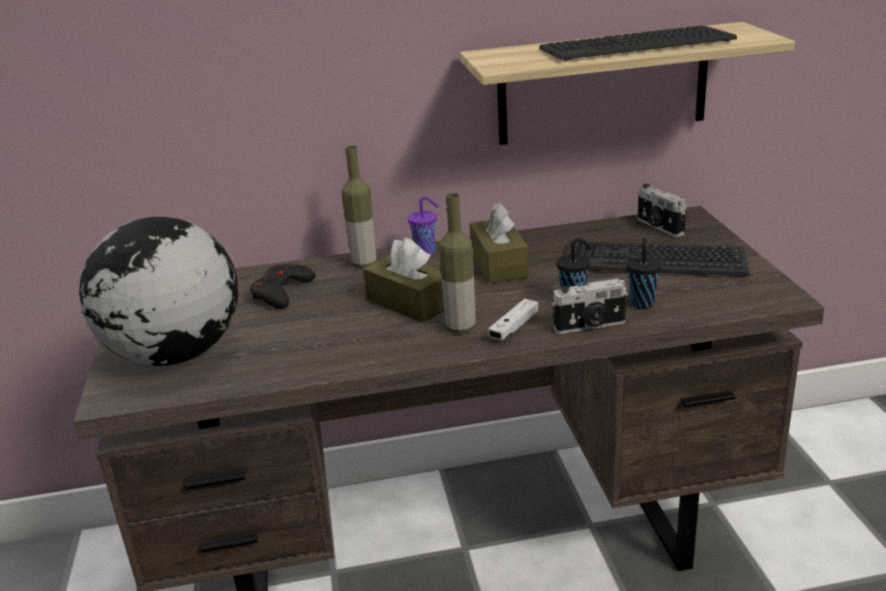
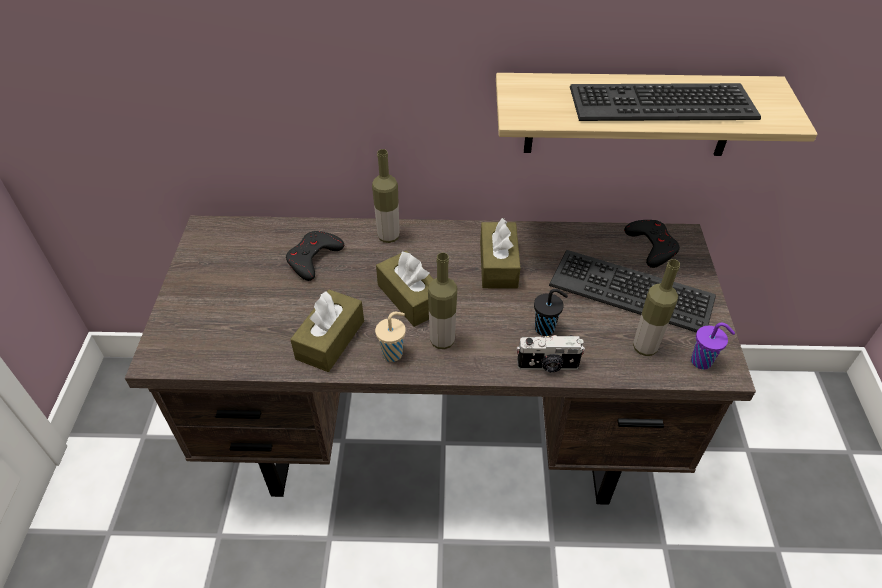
camera: 10 degrees right, 20 degrees up
(174, 355) = (213, 318): globe -> none
(326, 348) = (330, 339): none -> brown tissue box
(407, 346) = (393, 353): none -> beige cup
(426, 252) = (443, 233): purple cup -> purple cup (702, 362)
(514, 327) = (485, 352): white game controller -> none
(642, 302) = (601, 346): black cup -> none
(658, 227) = (651, 246): camera -> black game controller
(689, 296) = (644, 347): none -> bottle

